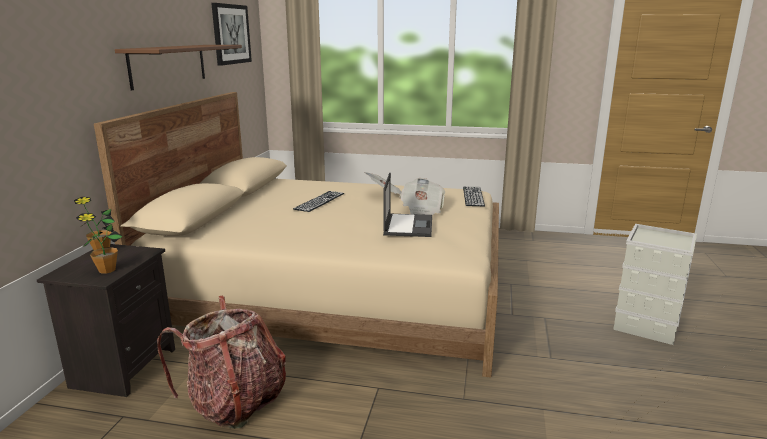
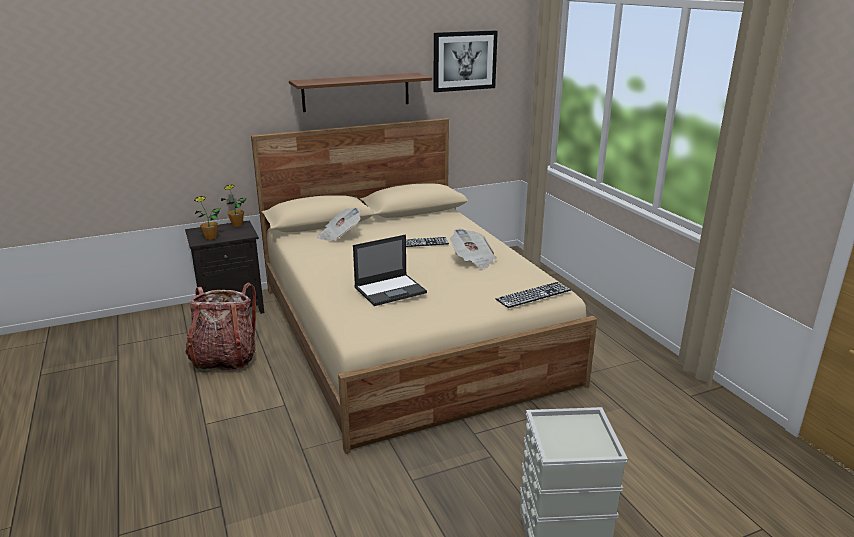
camera: 55 degrees right, 5 degrees up
(421, 210) = (453, 285): newspaper -> newspaper (339, 235)

